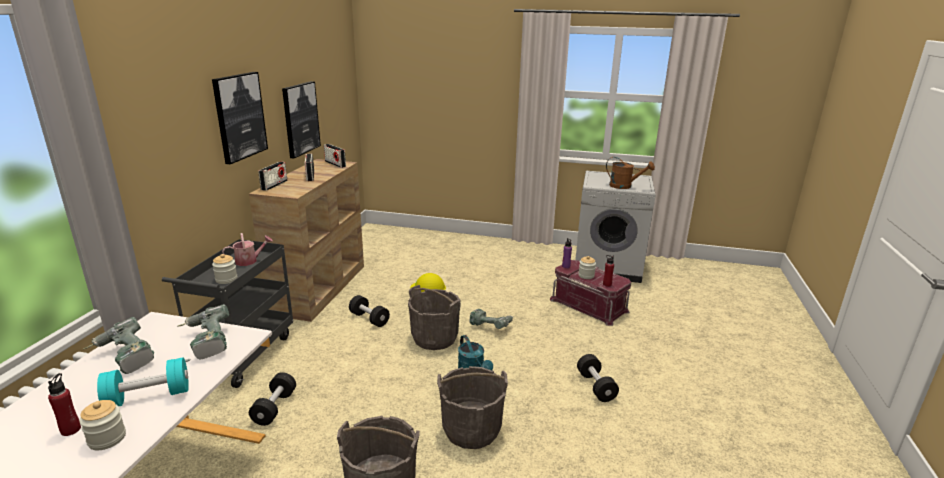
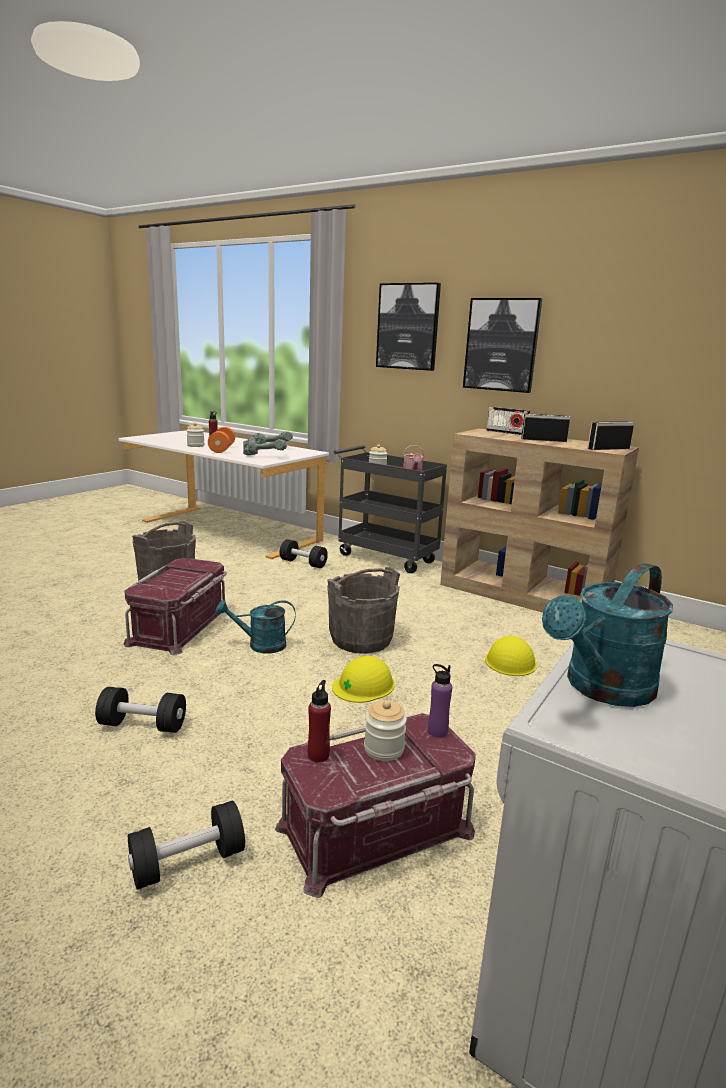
camera: 110 degrees right, 5 degrees down
(148, 396) = (222, 449): turquoise dumbbell -> orange dumbbell
(300, 118) = (628, 379): picture -> picture (408, 327)
(369, 319) = (431, 611): black dumbbell -> black dumbbell (188, 862)
(471, 429) = (181, 626): grey bucket -> red storage box
(491, 326) = (364, 685): power drill -> yellow hard hat
(624, 186) = (602, 689): brown watering can -> turquoise watering can

